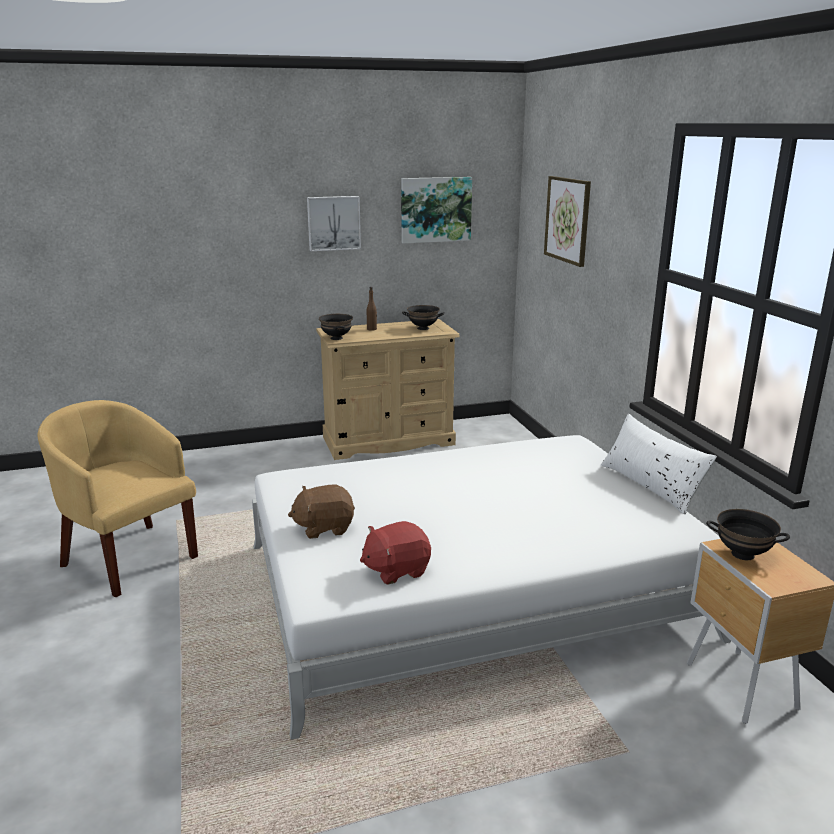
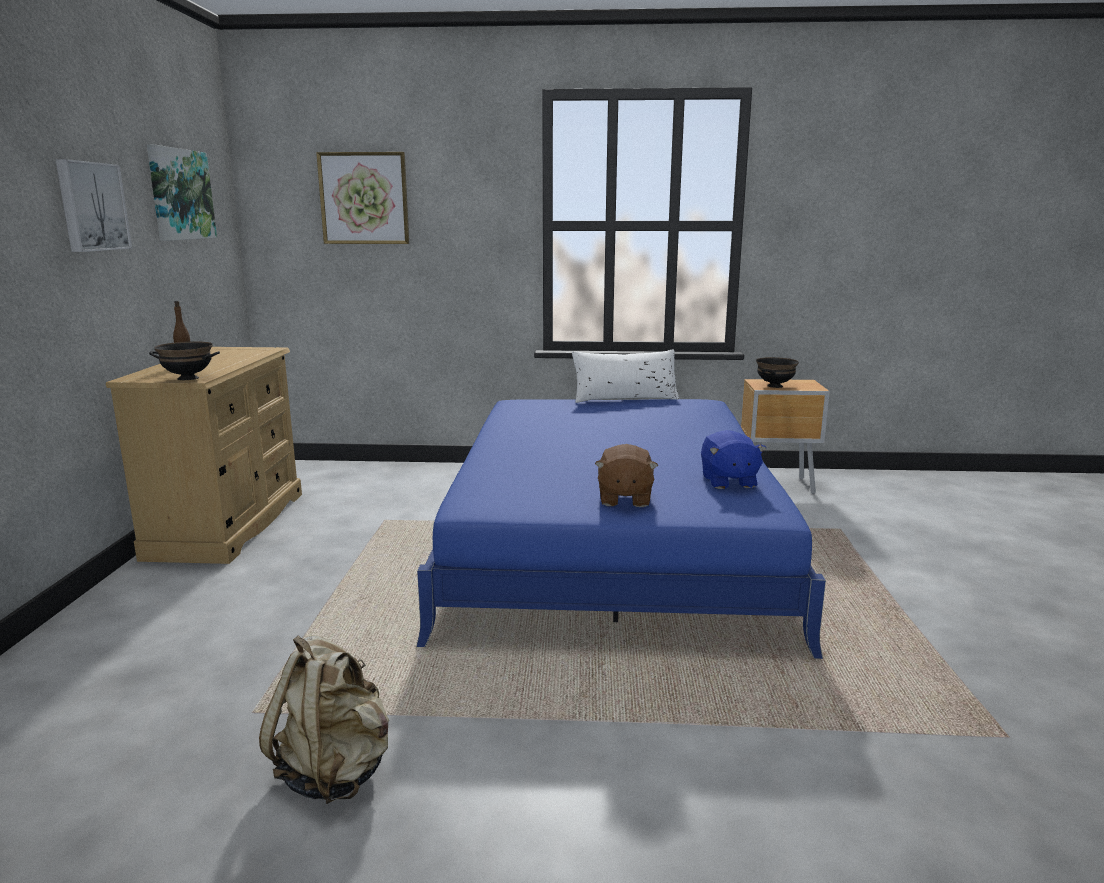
camera: 70 degrees left, 5 degrees down
(129, 557) = (335, 772): yellow armchair -> beige backpack
(396, 570) = (728, 481): red plush toy -> blue plush toy
(423, 328) = (236, 353): black bowl -> none
(467, 590) = (611, 541): white bed -> blue bed

